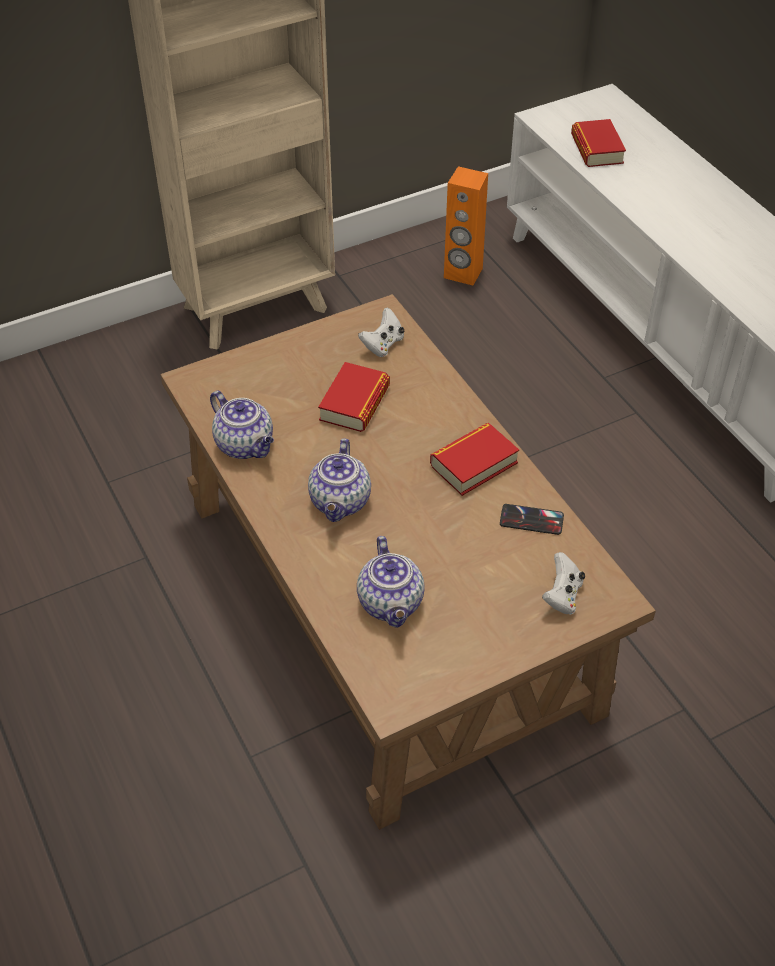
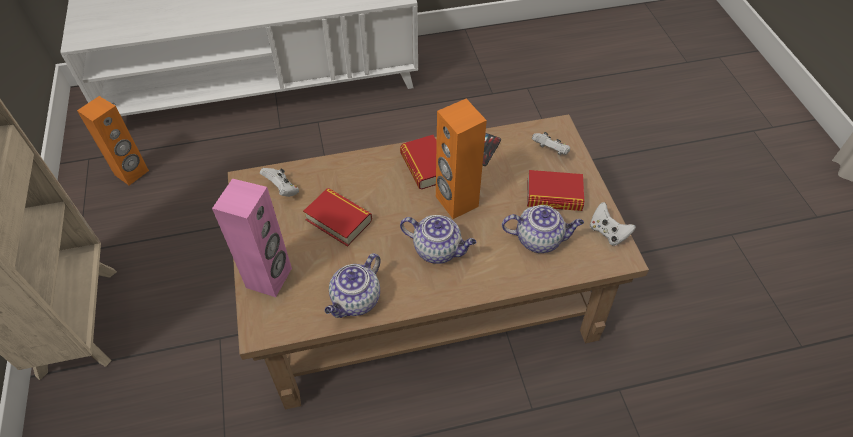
camera: 75 degrees left, 5 degrees up
(246, 445) = (356, 301): teapot -> teapot turned 150 degrees clockwise
(257, 369) = (269, 278): none -> pink speaker
(424, 506) = (456, 202): none -> orange speaker
(430, 682) = (607, 232): none -> white game controller
(596, 149) = (139, 23): book -> book (553, 195)

